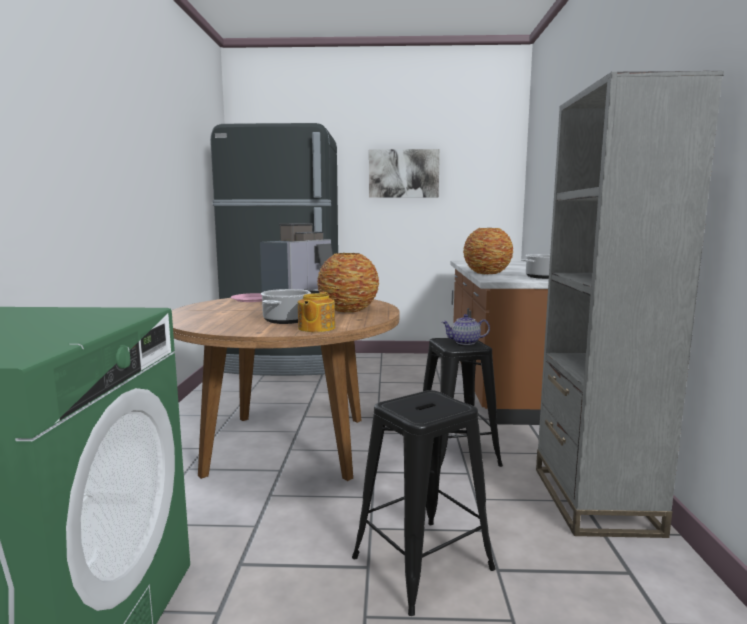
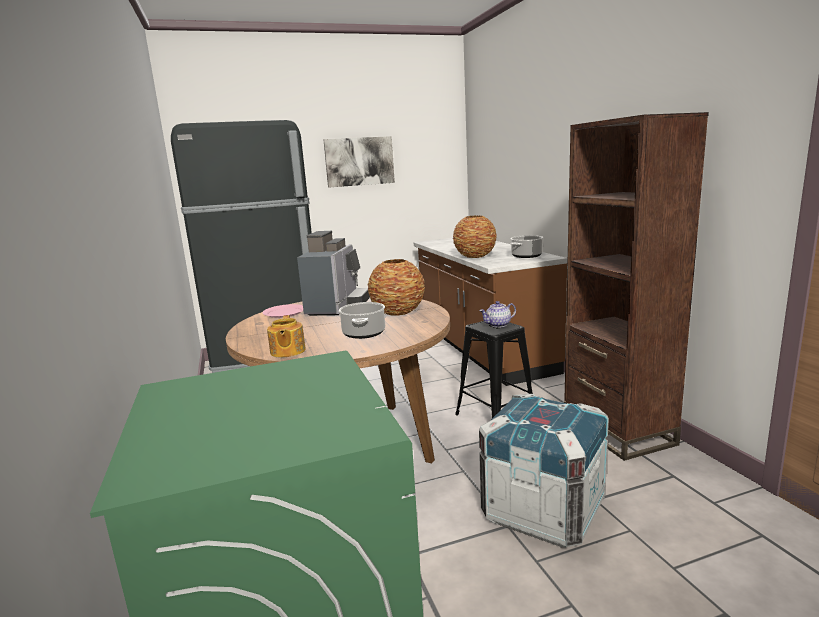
camera: 20 degrees left, 5 degrees up
(315, 328) = (405, 338): teapot -> teapot (287, 351)
(423, 563) = (543, 510): black stool -> crate
(594, 500) = (617, 430): grey bookcase -> brown bookcase

